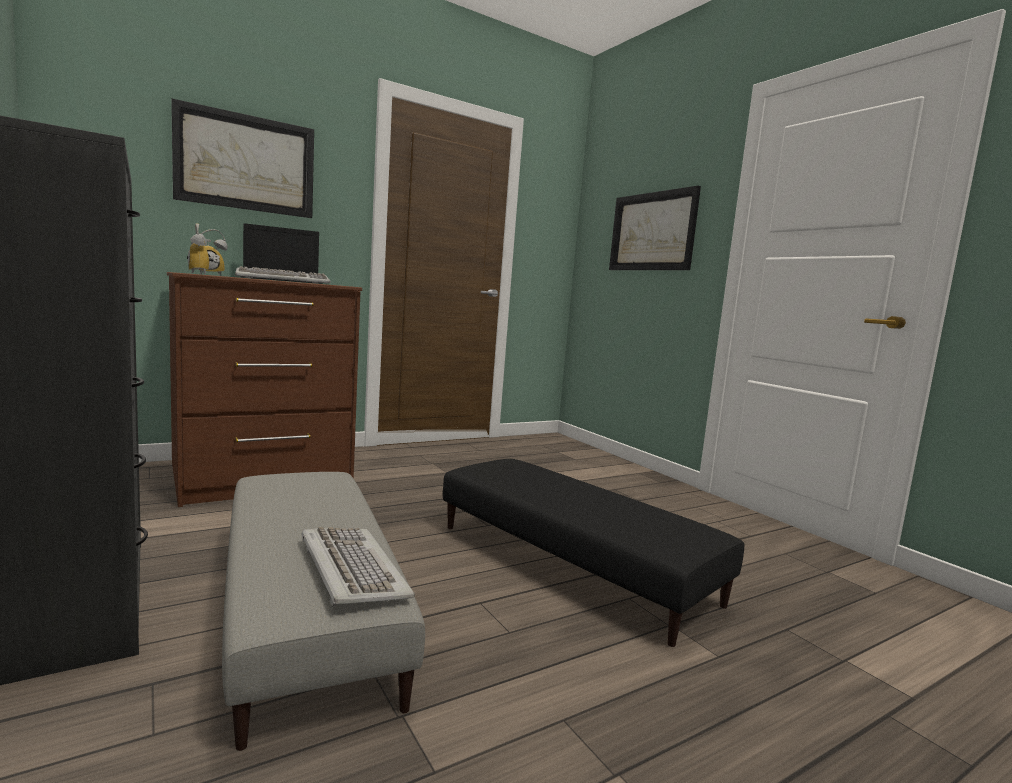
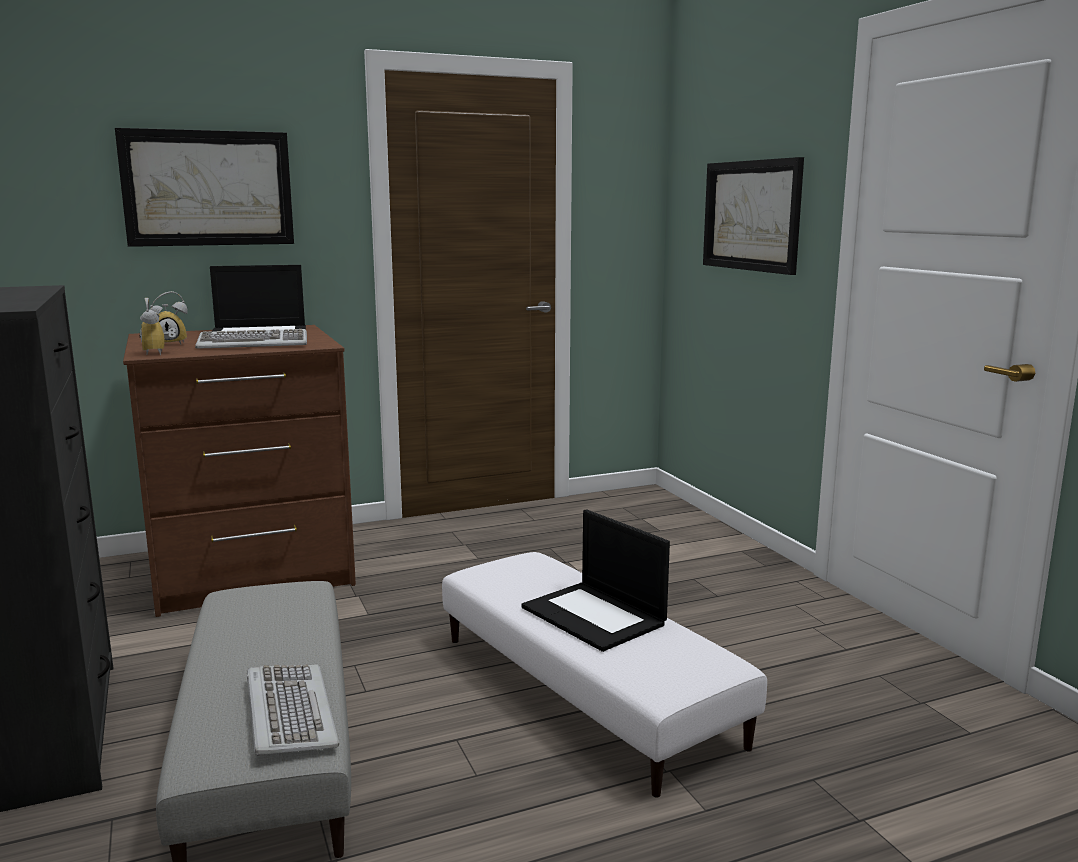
camera: 10 degrees right, 5 degrees up
(572, 563) = (586, 689): black ottoman -> white ottoman
(587, 499) = (595, 616): none -> laptop

